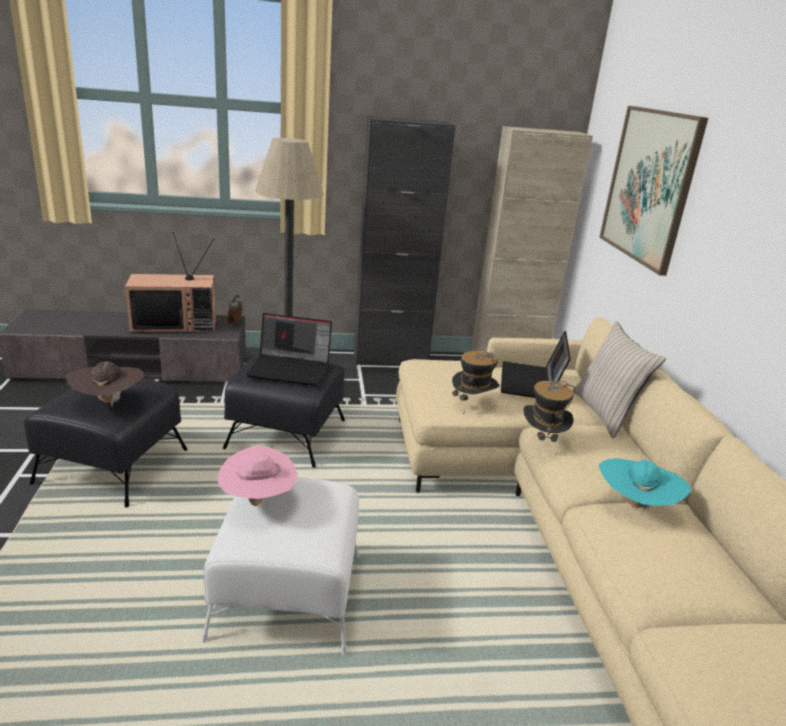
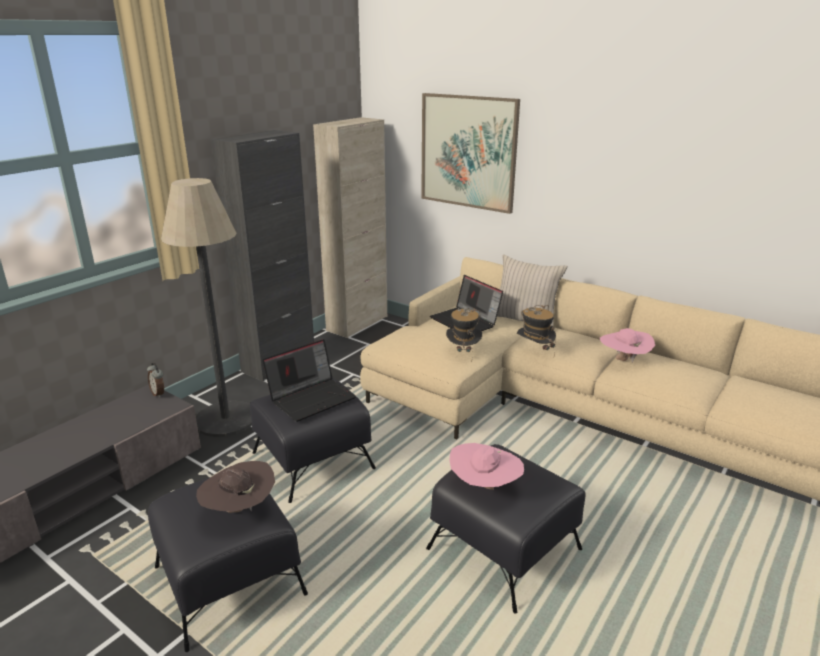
camera: 45 degrees left, 0 degrees up
(175, 324) = (102, 425): television -> none
(286, 595) = (504, 550): white ottoman -> black ottoman
(635, 506) = (623, 360): turquoise hat -> pink hat

